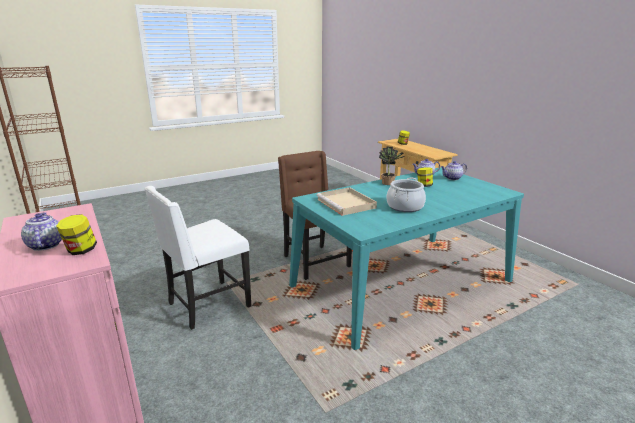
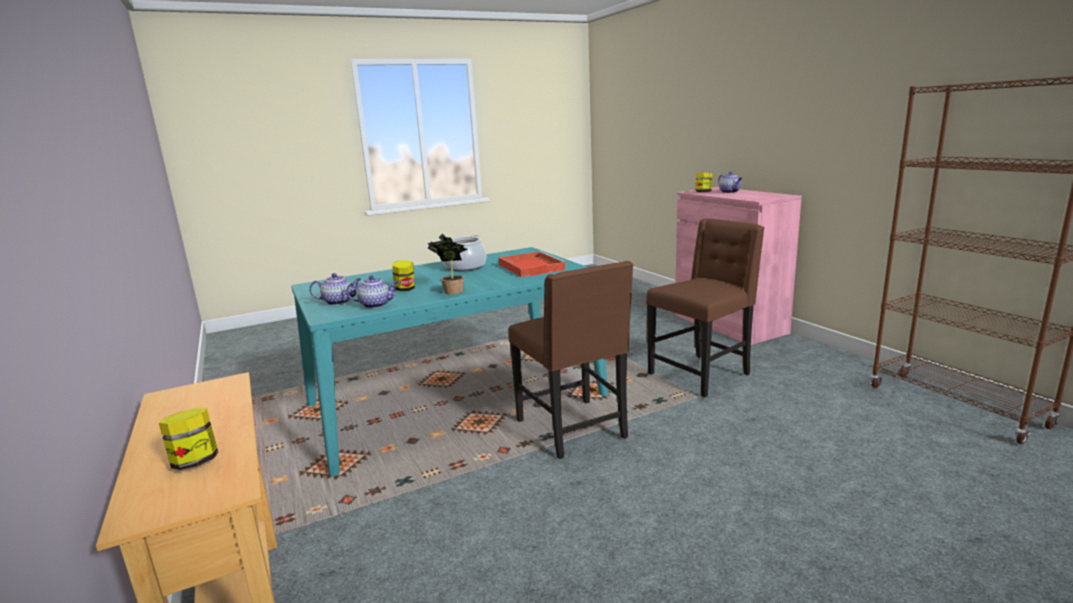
camera: 175 degrees left, 5 degrees down
(207, 305) = (701, 374): white chair -> brown chair
(347, 204) = (530, 267): beige tray -> red tray

